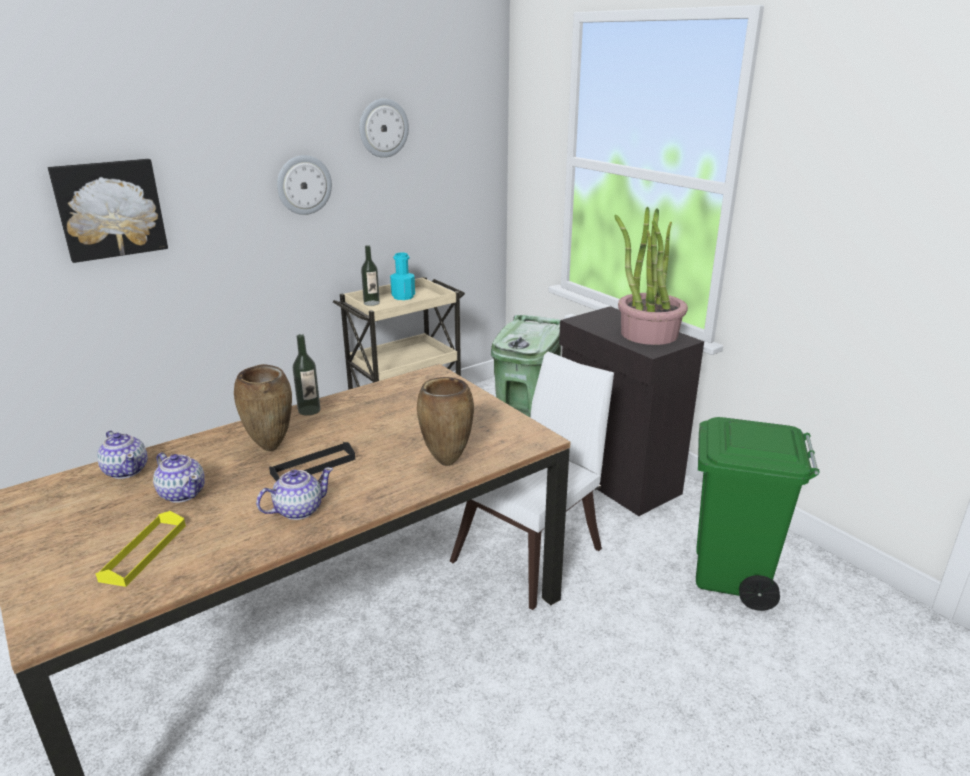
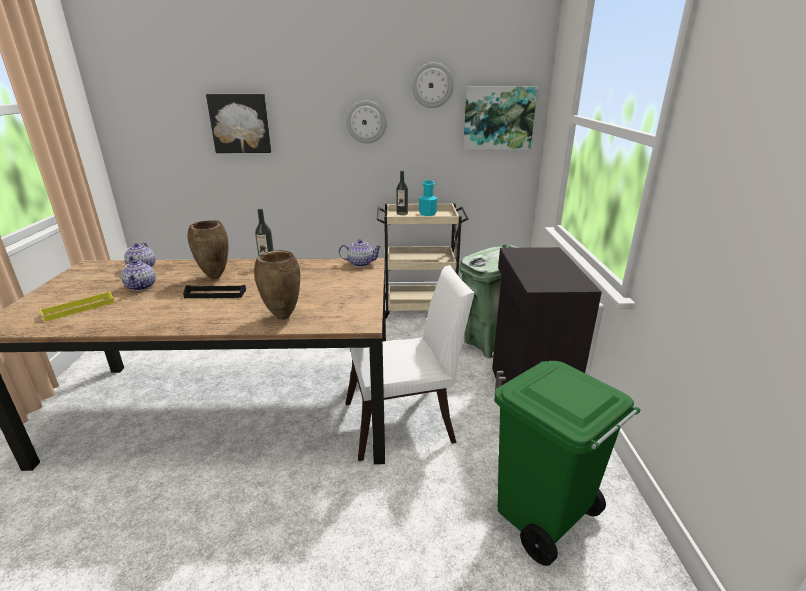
camera: 35 degrees right, 0 degrees up
(298, 510) = (167, 314): teapot -> teapot (360, 263)
(460, 162) = (498, 118): none -> picture
(648, 334) = (556, 273): potted plant -> none

